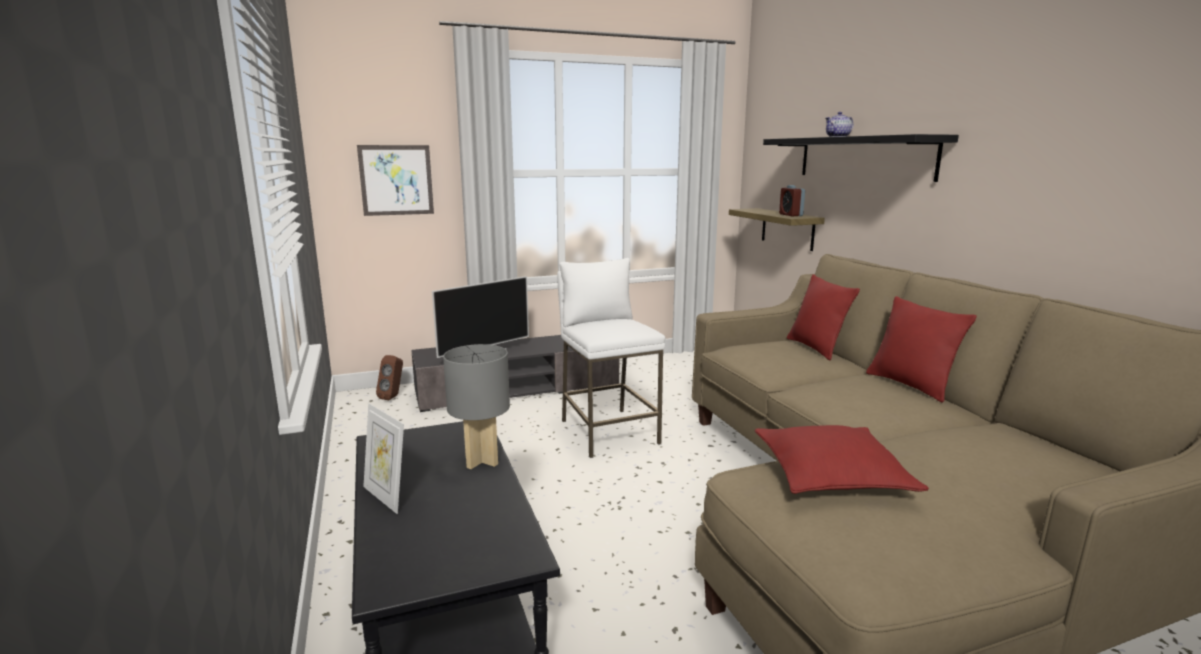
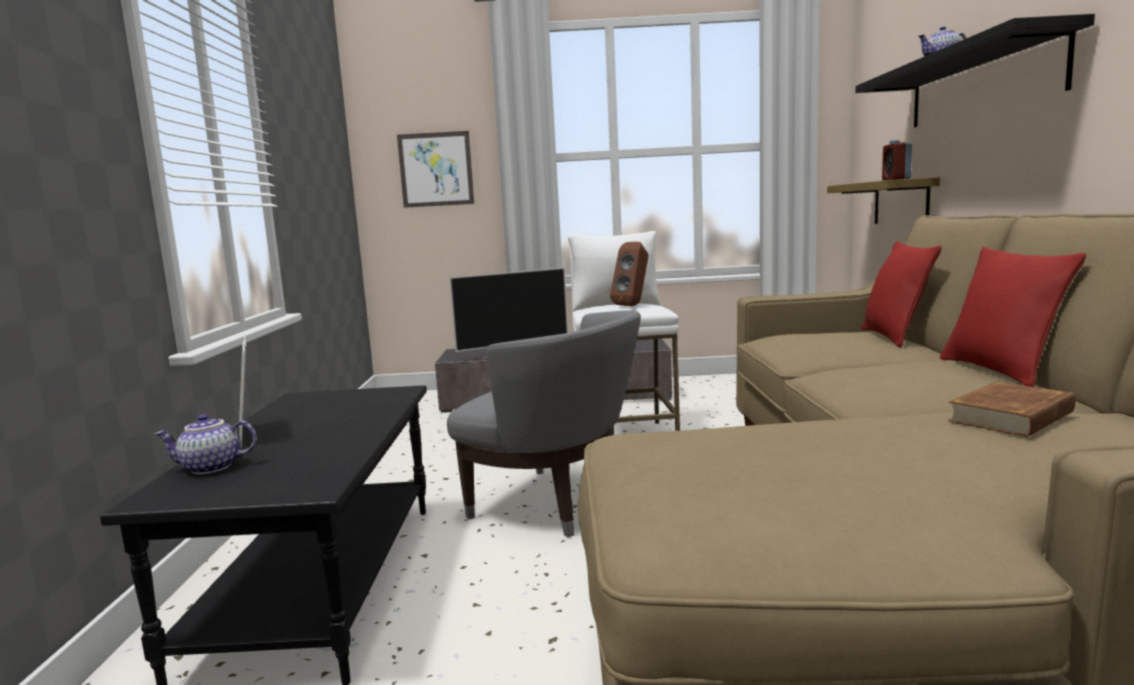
camera: 20 degrees right, 5 degrees down
(393, 397) = (425, 399): brown speaker -> brown speaker (633, 305)
(396, 543) = (210, 468): none -> teapot
(480, 460) = (372, 415): grey table lamp -> none
(593, 502) = (556, 503): none -> grey armchair
(831, 475) = (744, 438): red pillow -> none
(968, 440) = (1012, 417): none -> brown book

